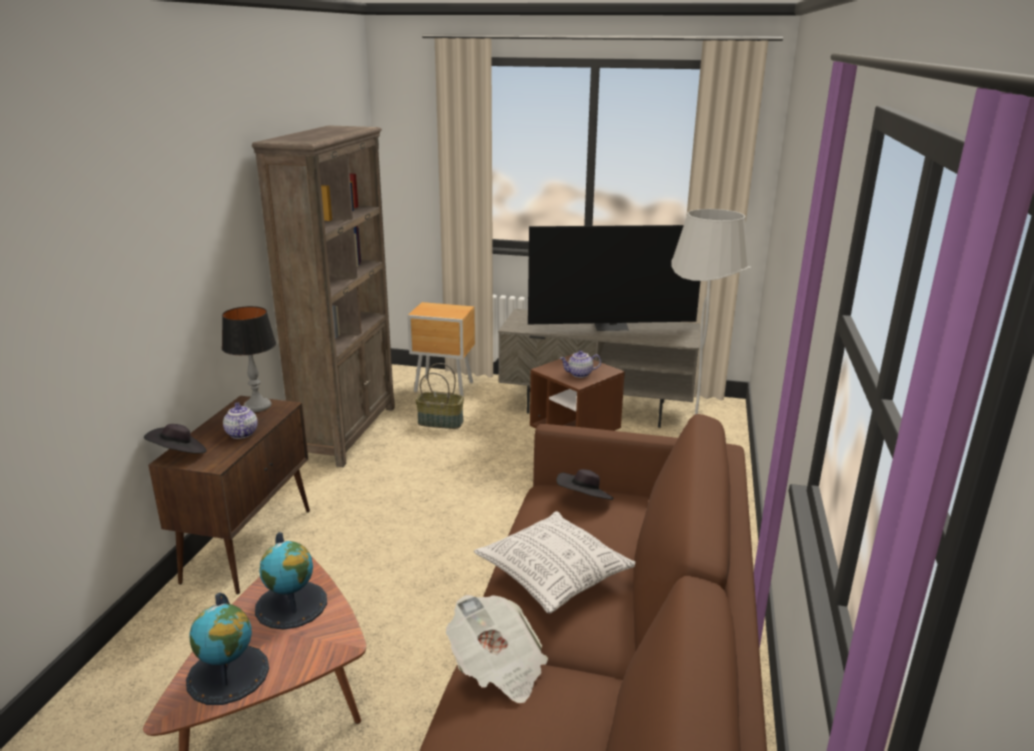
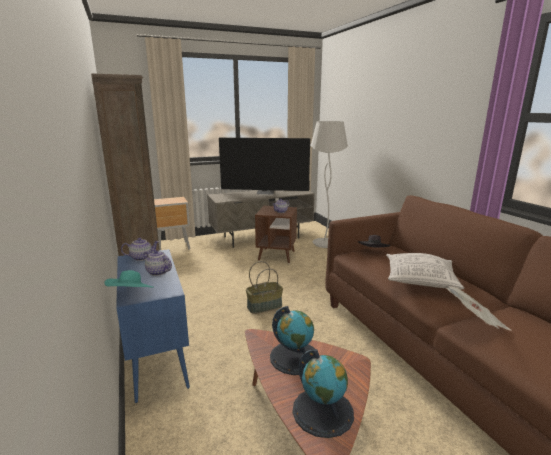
camera: 35 degrees left, 5 degrees down
(179, 454) = (131, 294): black hat -> turquoise hat
(249, 544) = (157, 358): brown cabinet -> blue cabinet
(257, 406) = (142, 257): table lamp -> teapot
(441, 422) = (193, 262): basket -> basket (264, 306)
(611, 327) = (265, 193): television -> television turned 45 degrees clockwise

